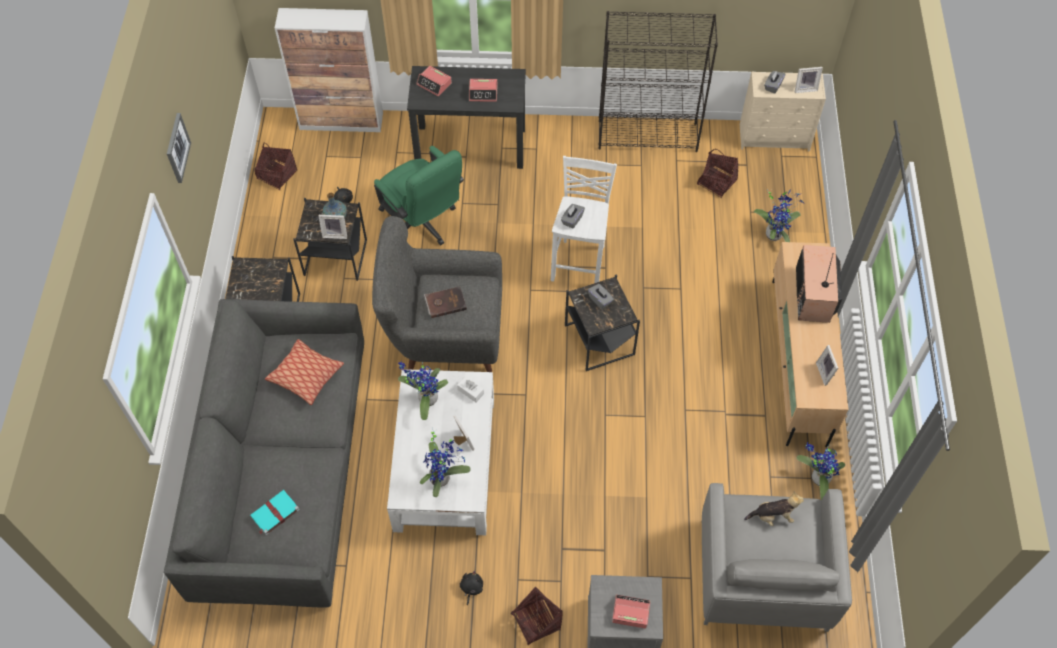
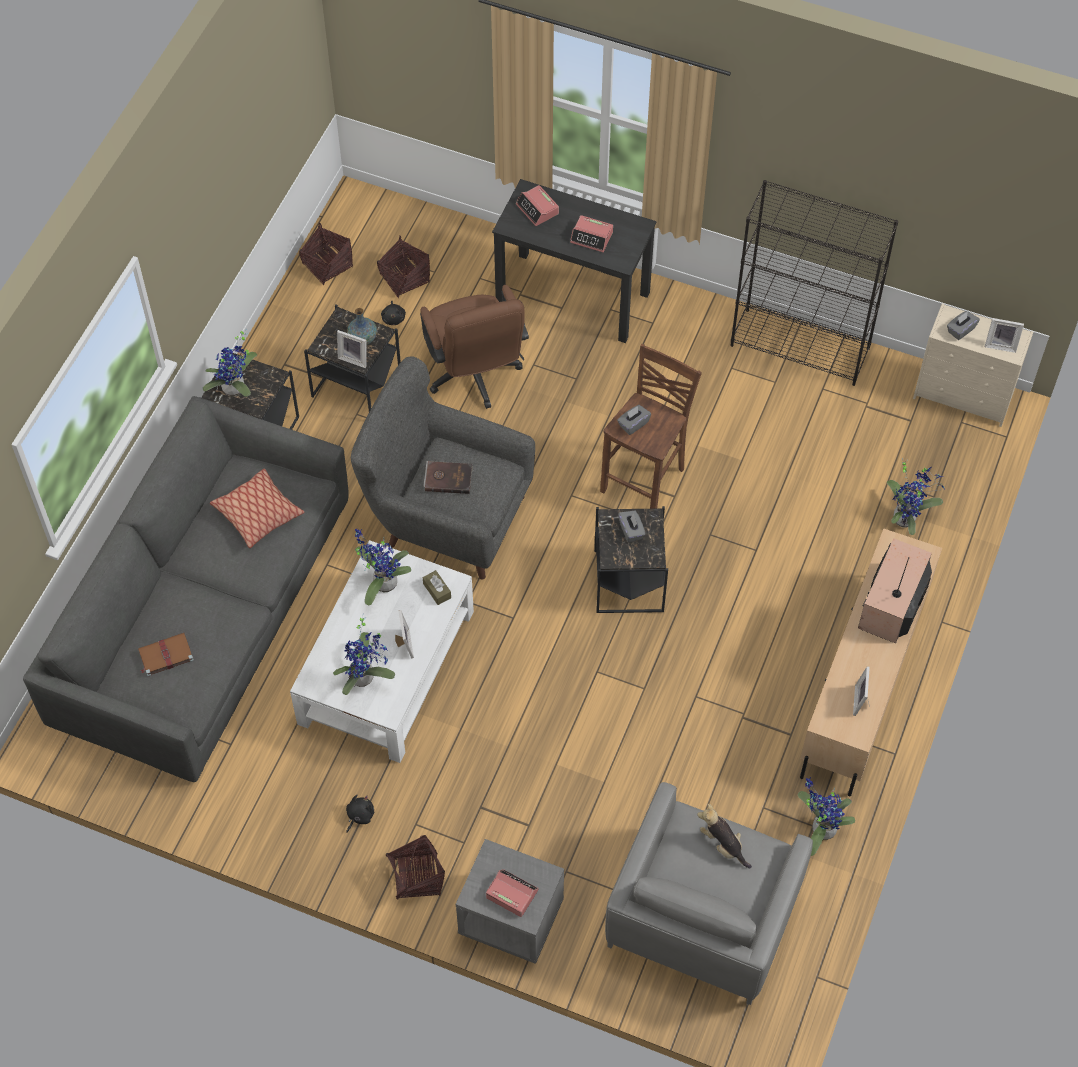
camera: 20 degrees right, 0 degrees up
(177, 148) = (187, 211): picture -> none
(251, 285) = (236, 389): none -> potted plant
(274, 513) = (165, 655): turquoise book -> brown book
(342, 121) = (429, 220): cabinet -> none
(422, 224) = (475, 376): green office chair -> brown office chair
(470, 391) = (437, 590): white tissue box -> brown tissue box
(580, 262) = (645, 480): white stool -> brown stool
(716, 182) = (862, 431): basket -> basket (404, 278)
(773, 516) = (723, 844): plush toy -> plush toy turned 150 degrees counterclockwise

